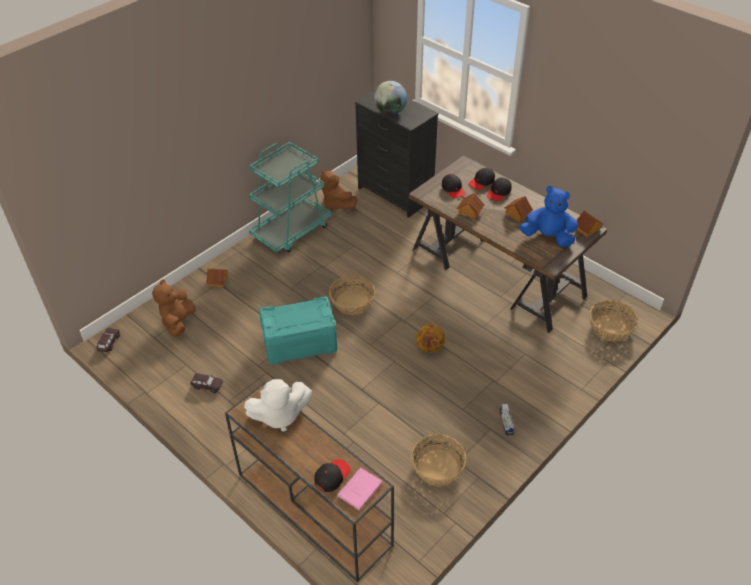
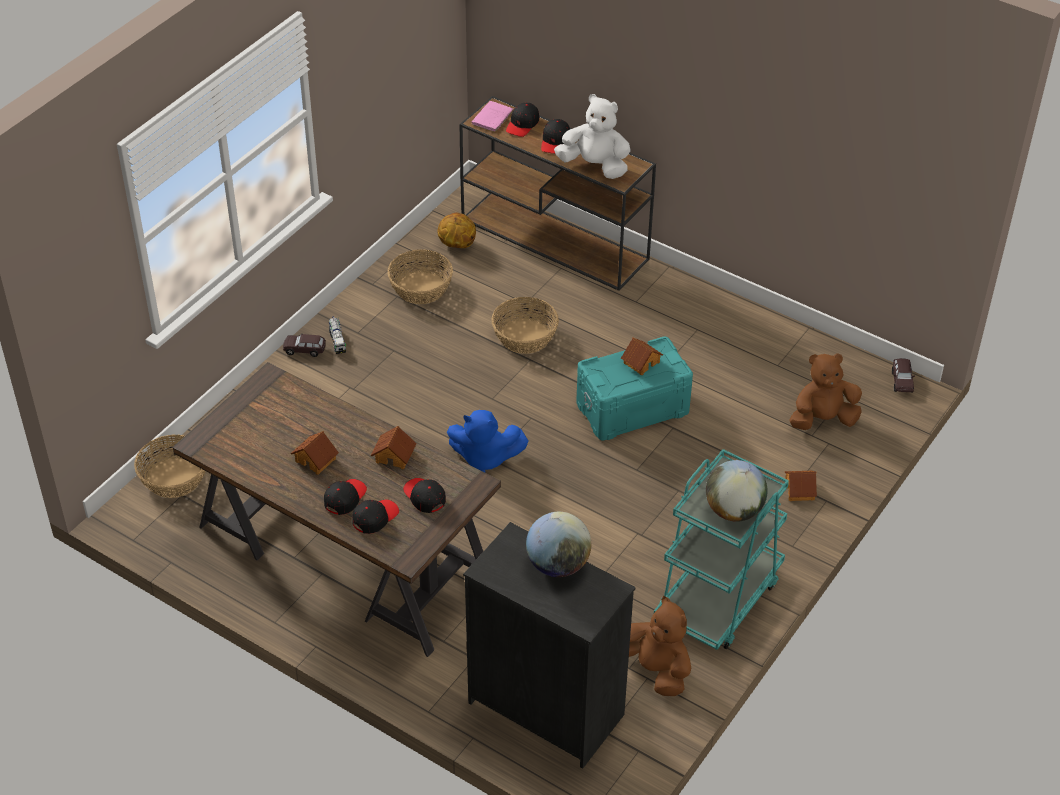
camera: 170 degrees right, 0 degrees up
(178, 322) = (822, 419): brown plush toy -> brown plush toy turned 105 degrees counterclockwise
(207, 386) = (734, 343): brown toy car -> brown toy car (304, 350)
(279, 416) = (594, 166): white plush toy -> white plush toy turned 45 degrees clockwise
(285, 160) = (734, 511): none -> globe
(306, 450) = (555, 141): none -> black cap
(352, 303) = (573, 476): basket -> basket (524, 336)
(430, 347) = (444, 422): basketball -> basketball (456, 245)
(548, 237) = (270, 421): blue plush toy -> blue plush toy (485, 457)
(587, 229) = (205, 442): toy house -> toy house (641, 362)

